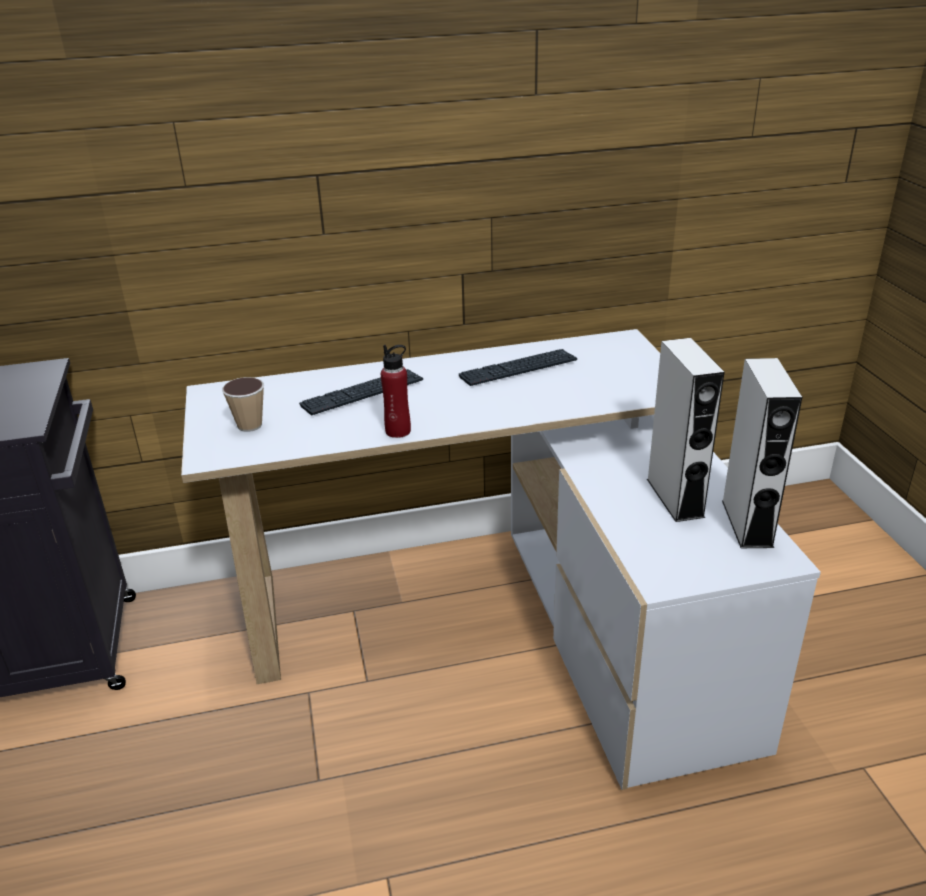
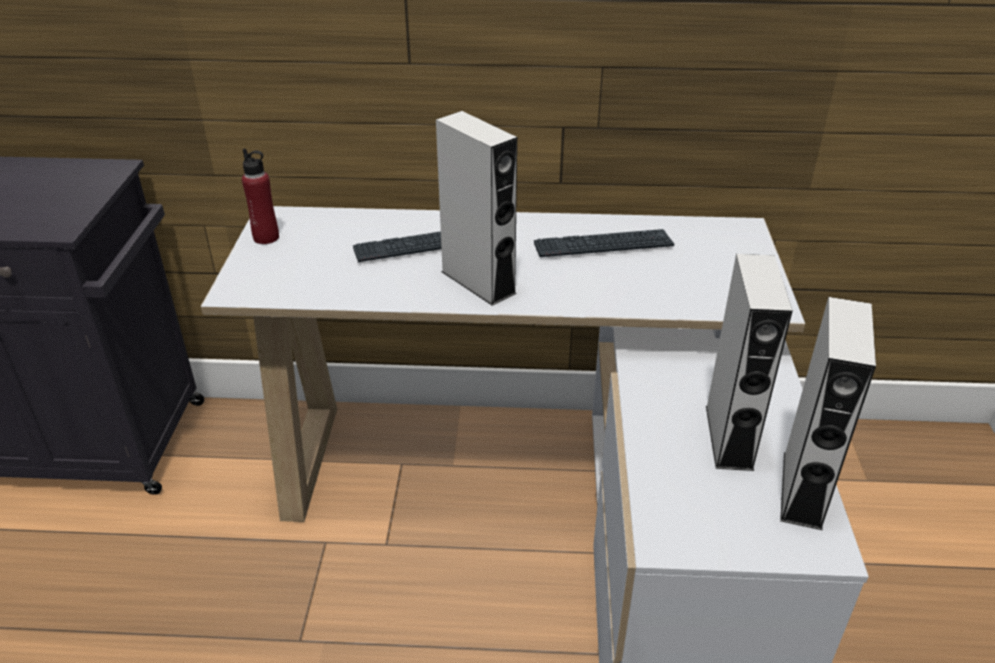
camera: 15 degrees right, 5 degrees up
(250, 425) = (293, 262): cup -> none
(398, 431) = (438, 297): red bottle -> red bottle (266, 237)
(426, 413) = (478, 282): none -> grey speaker

